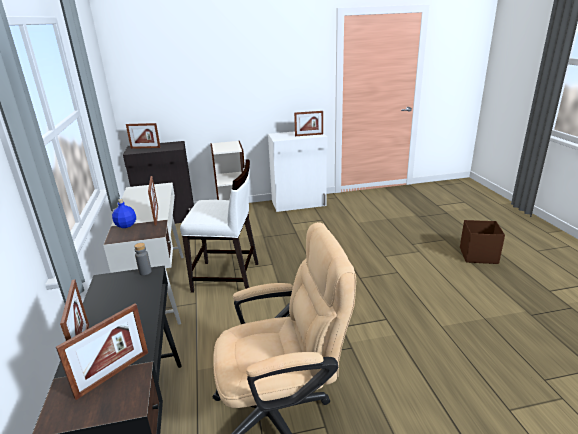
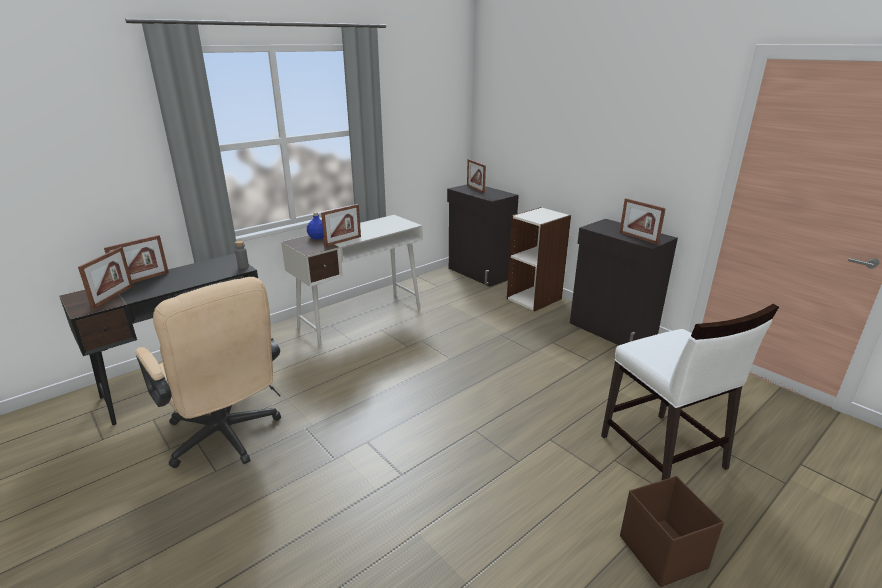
camera: 60 degrees right, 0 degrees up
(113, 374) = (113, 297): picture frame -> picture frame turned 90 degrees counterclockwise
(227, 277) = (404, 341): white chair -> white chair (662, 452)
(299, 203) = (611, 331): white cabinet -> black cabinet

